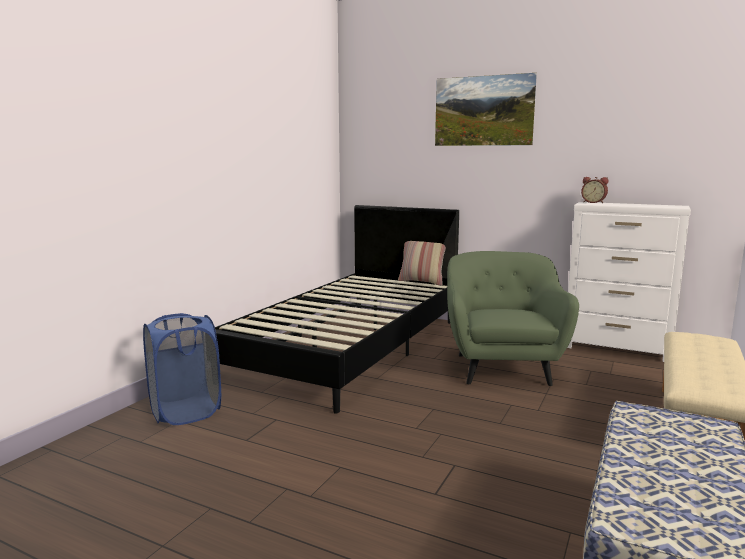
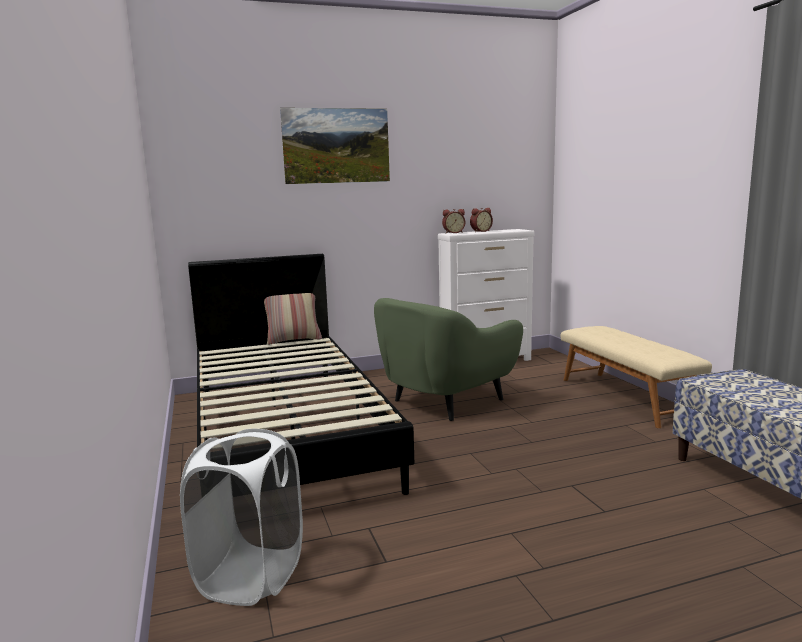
camera: 45 degrees left, 0 degrees up
(185, 412) = (251, 576): blue laundry basket -> white laundry basket
(501, 368) = (445, 401): green armchair -> green armchair turned 90 degrees counterclockwise
(628, 204) = (480, 231): none -> alarm clock

